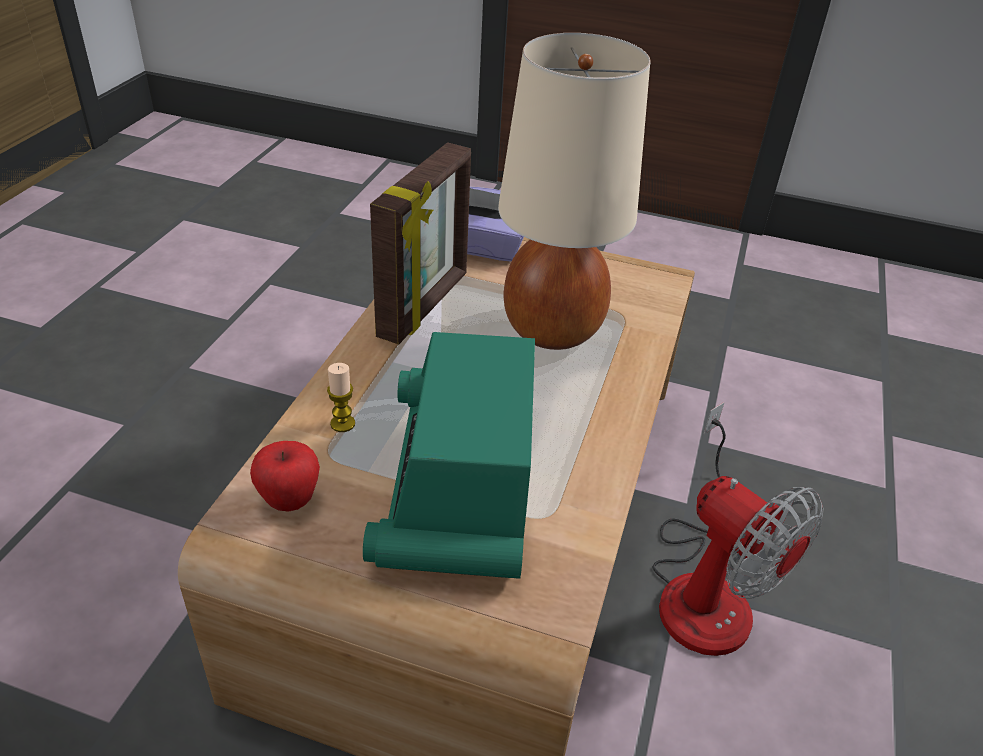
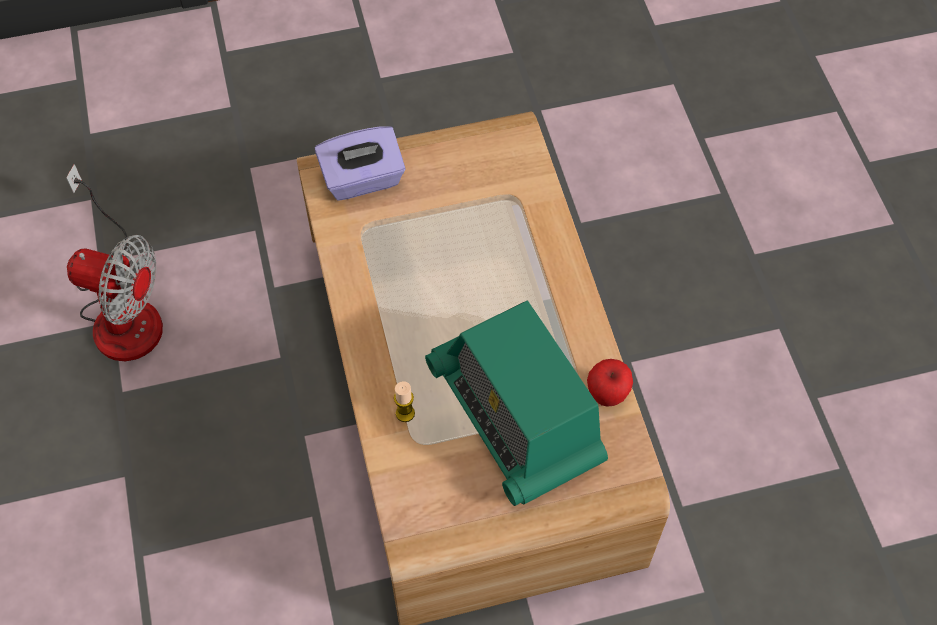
camera: 30 degrees left, 20 degrees up
(289, 500) = (424, 491): apple -> apple (607, 395)
(425, 306) = (370, 271): picture frame -> none
(552, 331) = (478, 242): beige table lamp -> none
(705, 585) = (646, 350): fan -> fan (122, 309)

